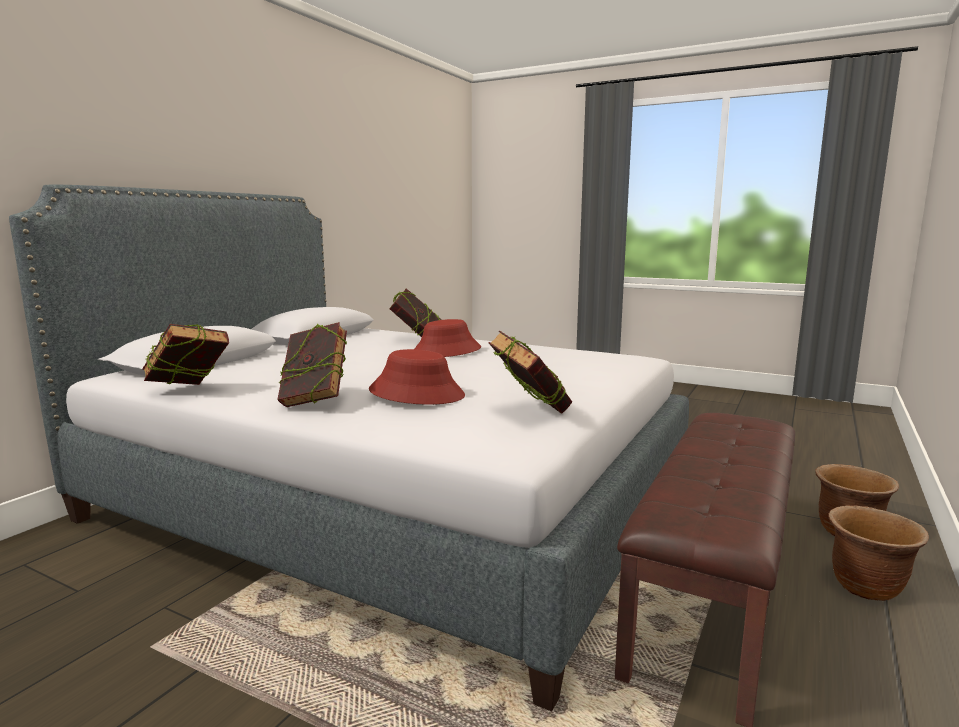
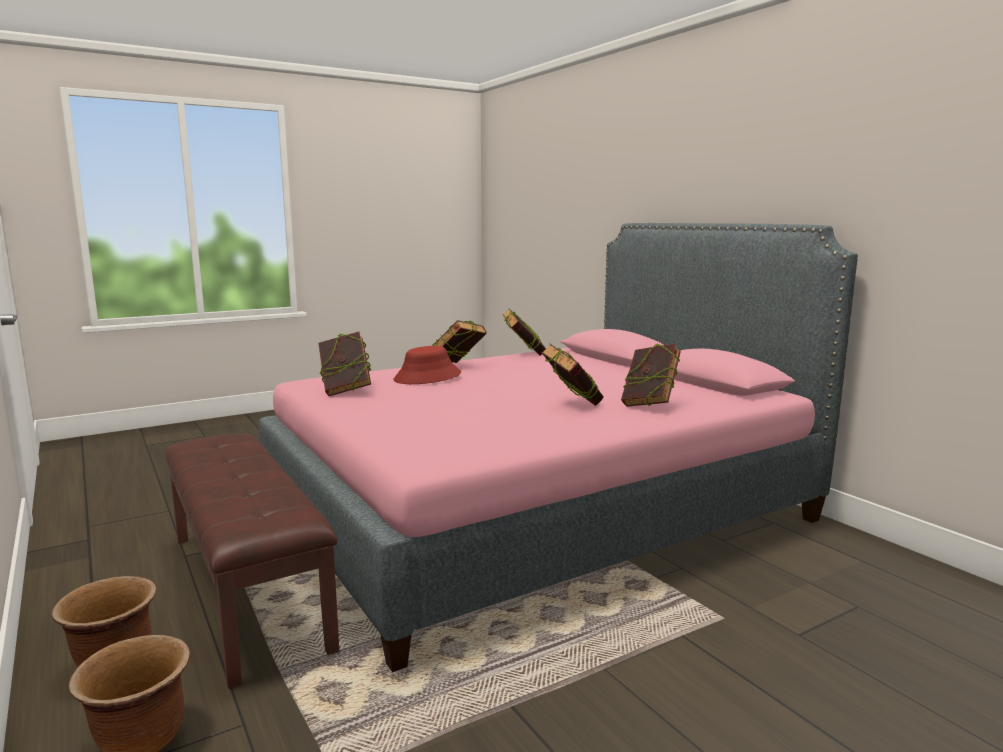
camera: 120 degrees right, 0 degrees up
(387, 503) = (539, 511): grey bed -> pink bed
(447, 351) = (571, 405): red hat -> book

